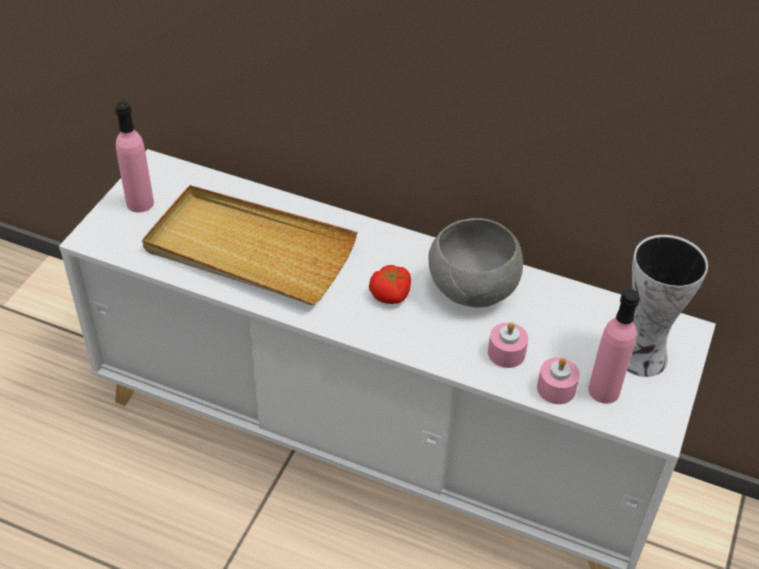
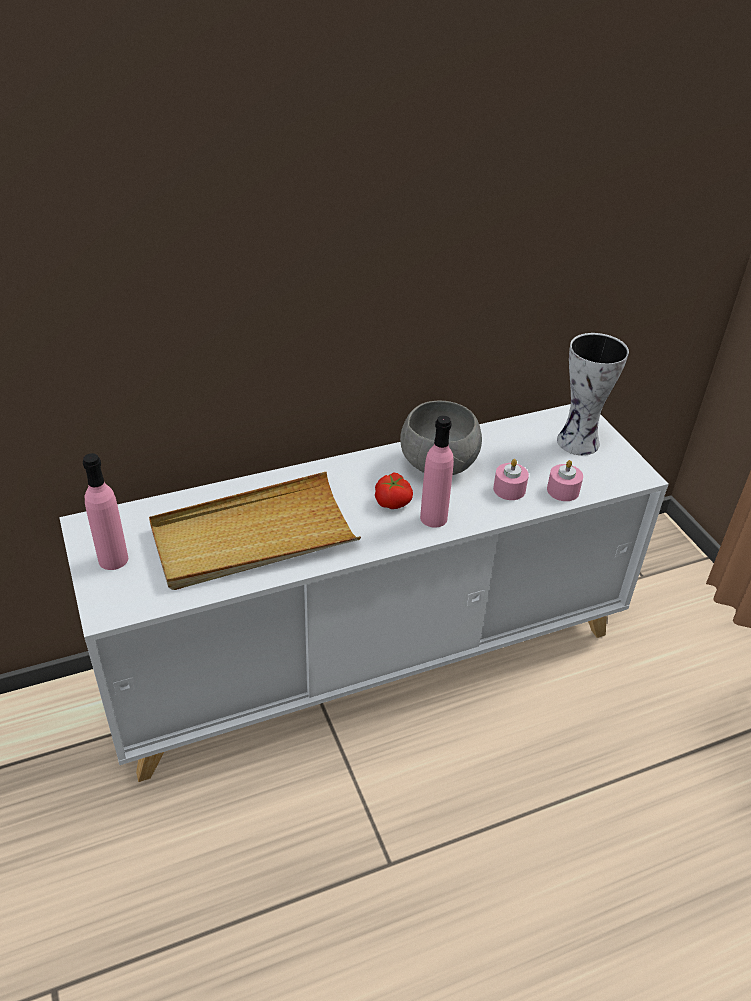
camera: 45 degrees left, 5 degrees down
(603, 391) = (587, 474): pink bottle -> pink bottle (433, 518)

